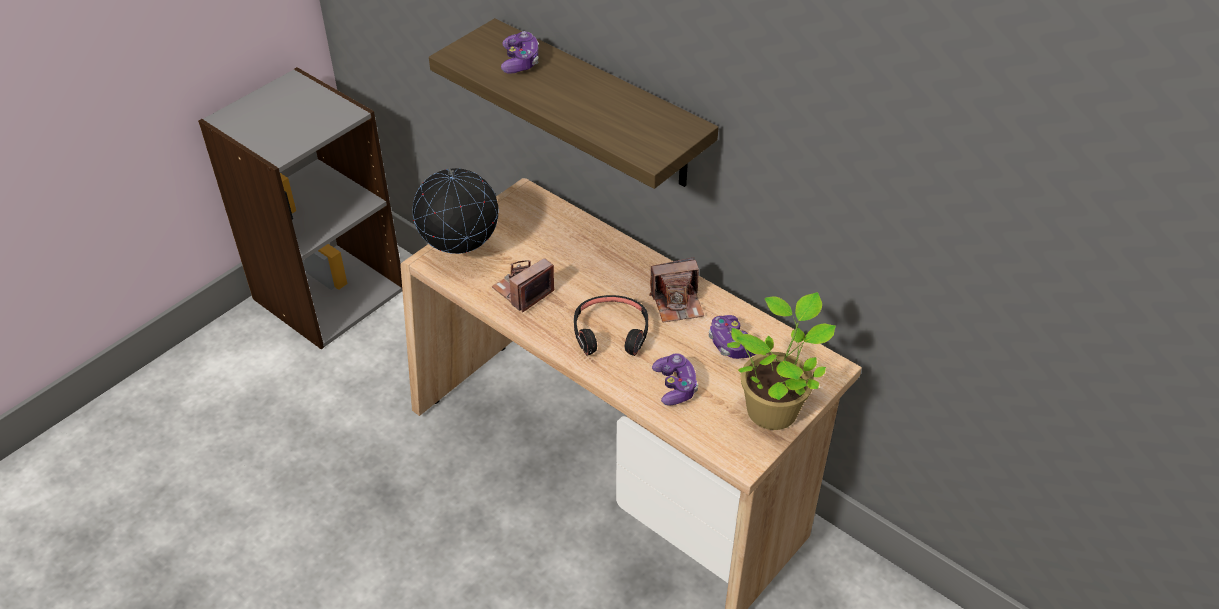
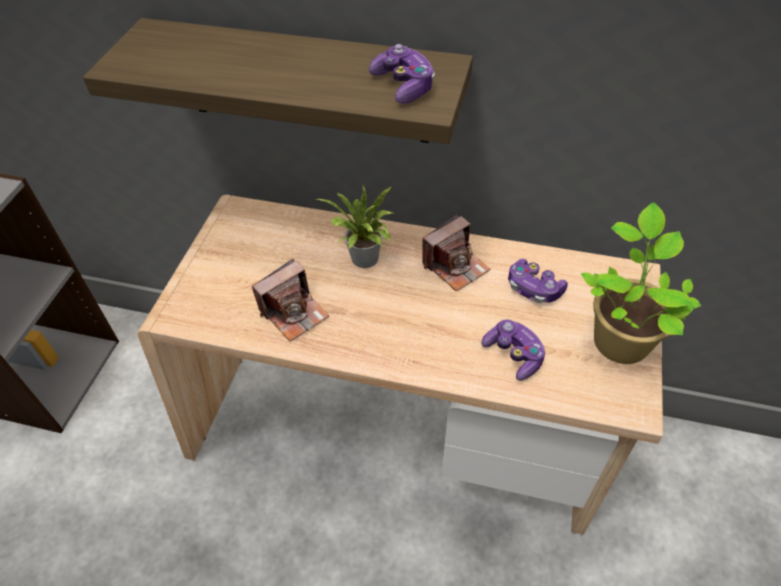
camera: 25 degrees left, 5 degrees up
(460, 251) = (200, 295): globe -> none
(520, 61) = (202, 52): game controller -> game controller (403, 86)
(523, 291) = (294, 313): camera -> camera turned 150 degrees counterclockwise
(605, 272) = (365, 261): none -> potted plant
(611, 333) = (412, 323): black headphones -> none

